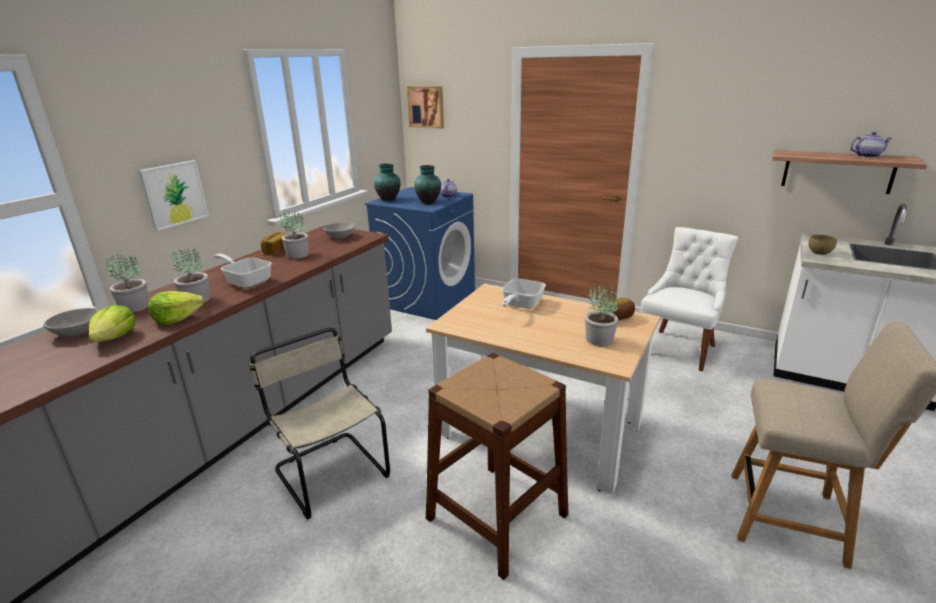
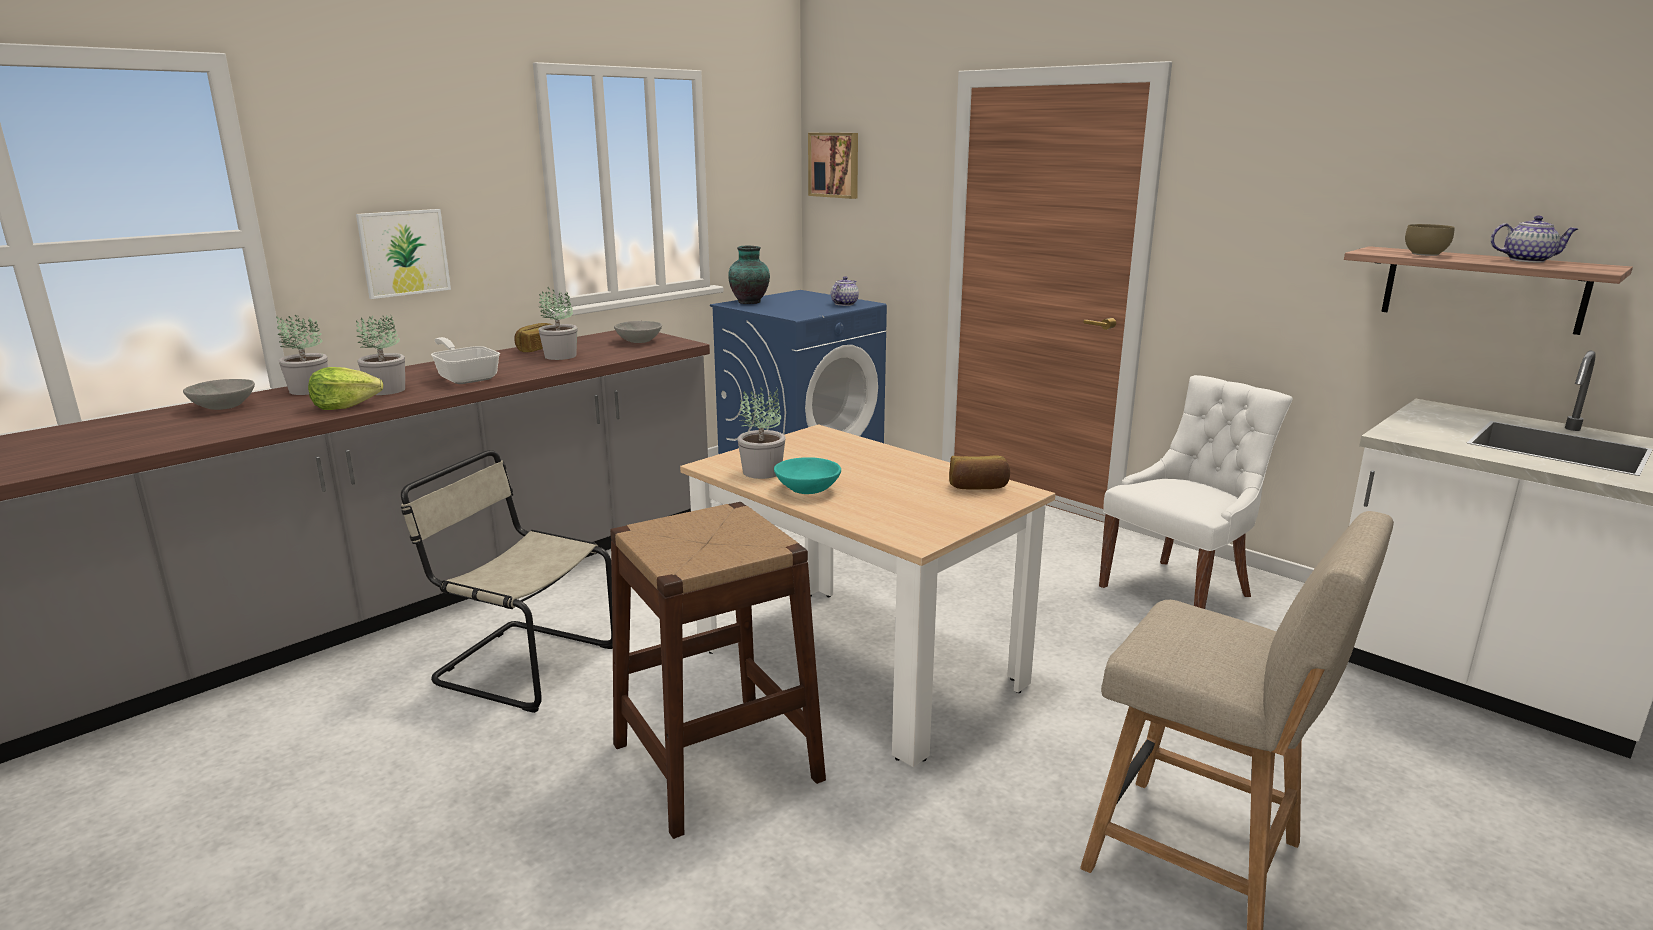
camera: 15 degrees right, 5 degrees down
(115, 337) = (259, 416): lettuce -> none
(329, 471) = (520, 664): beige chair -> beige chair turned 45 degrees counterclockwise
(429, 202) = (806, 309): vase -> none
(520, 305) = (844, 455): frying pan -> none
(521, 336) = (807, 490): none -> turquoise bowl
(599, 339) = (922, 508): potted plant -> potted plant (762, 471)
(818, 252) = (1408, 427): brown bowl -> brown bowl (1423, 254)

